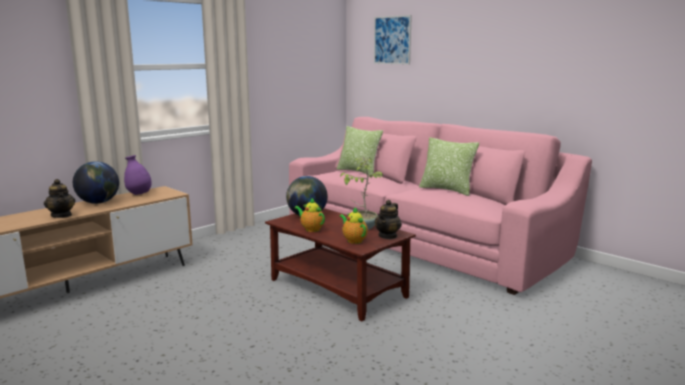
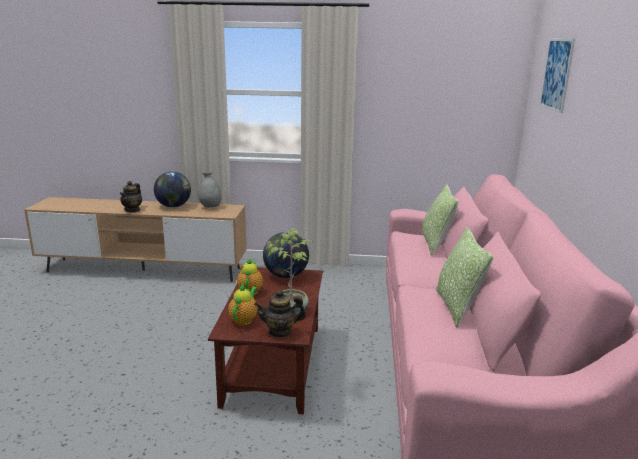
camera: 50 degrees right, 5 degrees up
(139, 194) = (210, 207): purple vase -> grey vase

